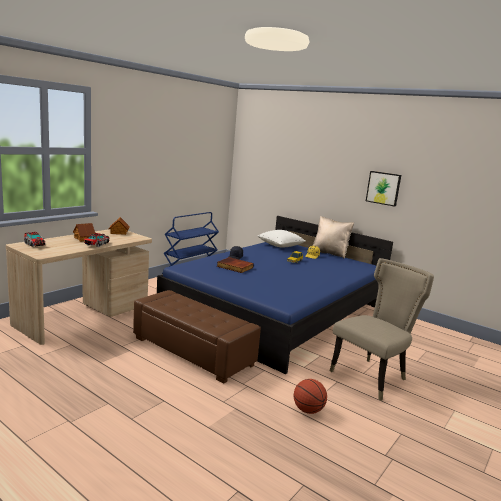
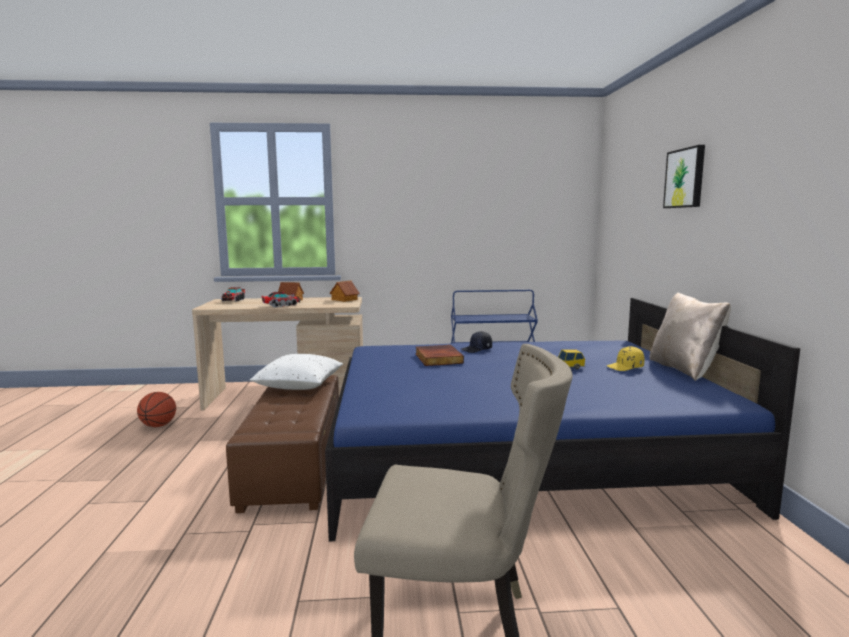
camera: 50 degrees right, 5 degrees down
(280, 246) = (602, 347): white pillow -> white pillow (299, 386)
(308, 410) = (232, 609): basketball -> basketball (158, 425)
(383, 188) = (786, 216): picture -> picture (685, 178)

